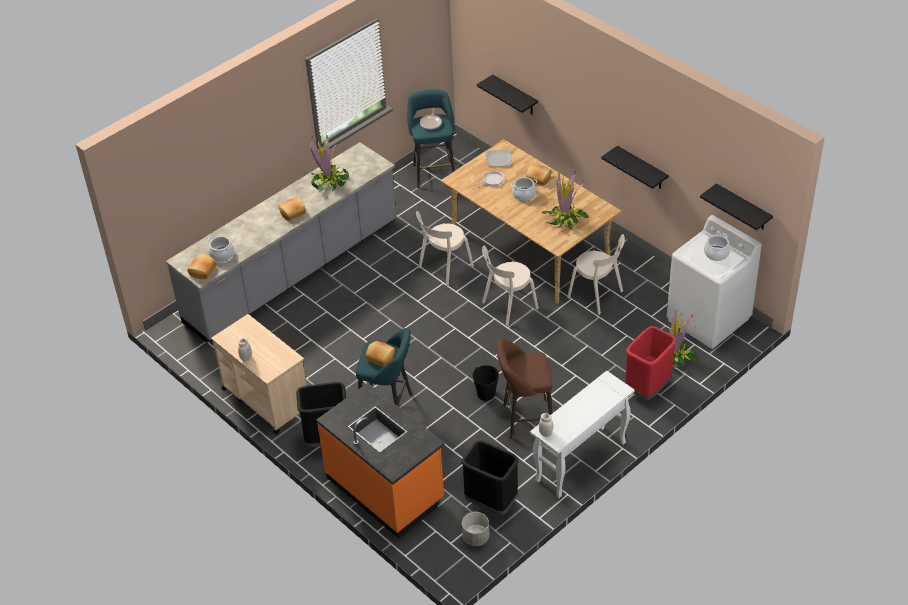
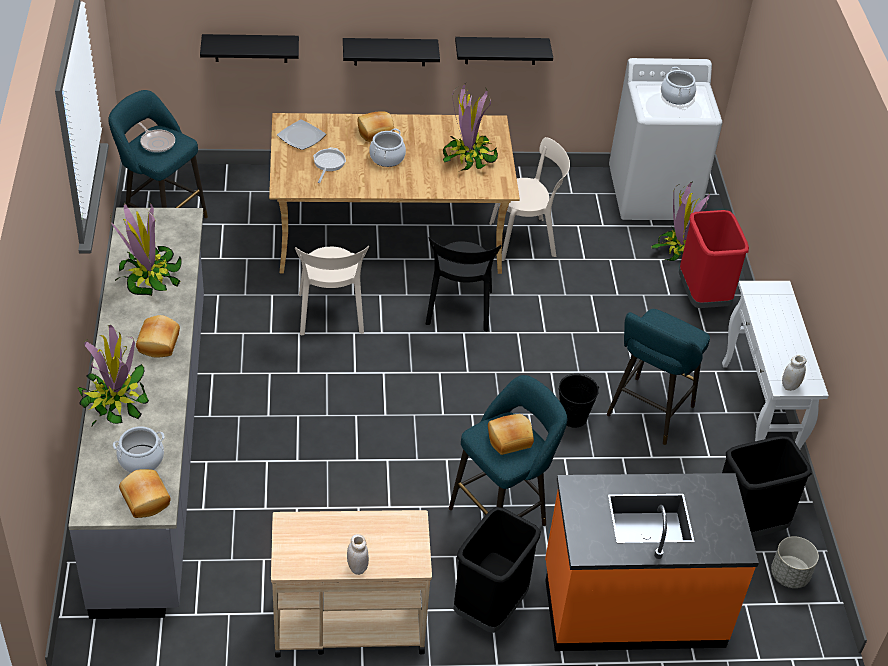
camera: 55 degrees left, 0 degrees up
(244, 225) = (115, 401): none -> potted plant
(508, 306) = (459, 310): beige chair -> black chair
(524, 419) = (647, 413): brown stool -> turquoise stool
(743, 208) = (677, 26): black shelf -> black shelf (390, 51)

